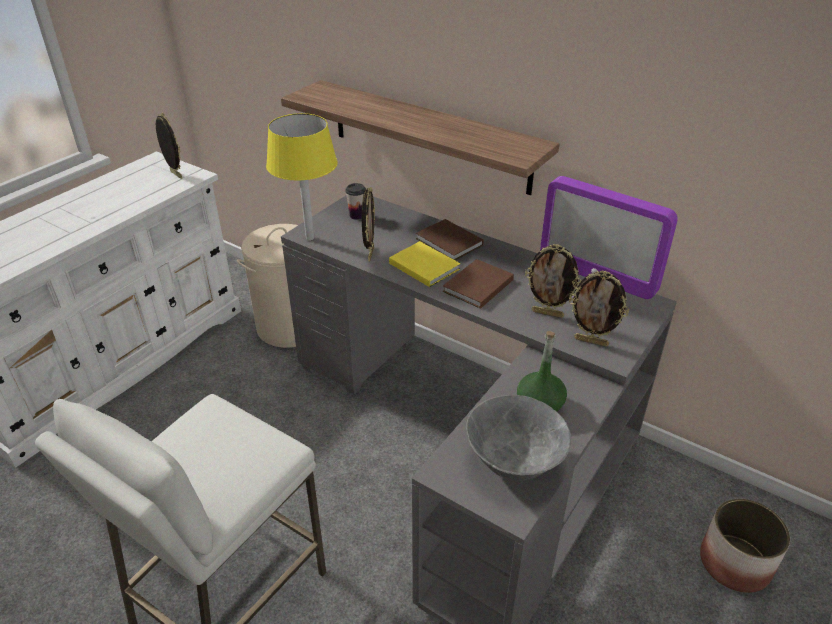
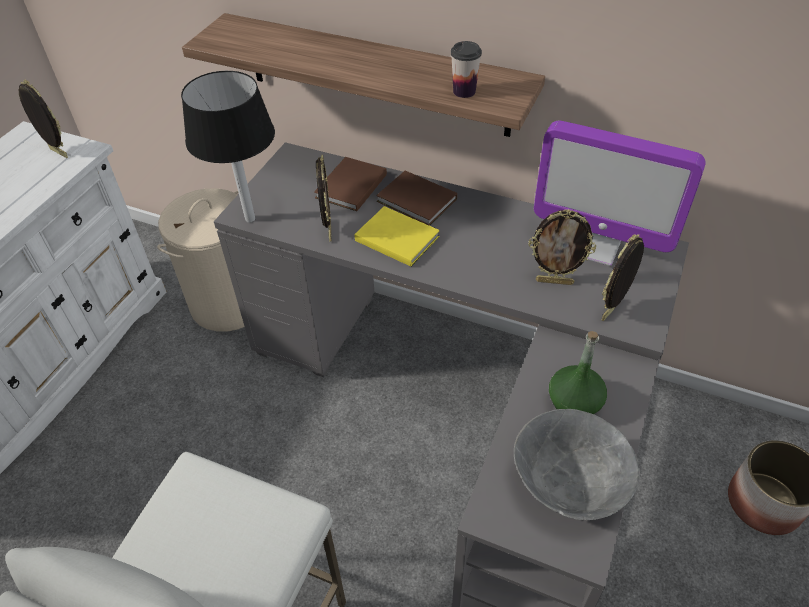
camera: 10 degrees left, 10 degrees up
(310, 238) = (250, 219): yellow table lamp -> black table lamp
(357, 215) = (298, 178): cup -> cup (464, 91)
(476, 286) = (464, 257): brown book -> brown book (349, 187)
(591, 341) = (612, 311): picture frame -> picture frame turned 120 degrees clockwise

